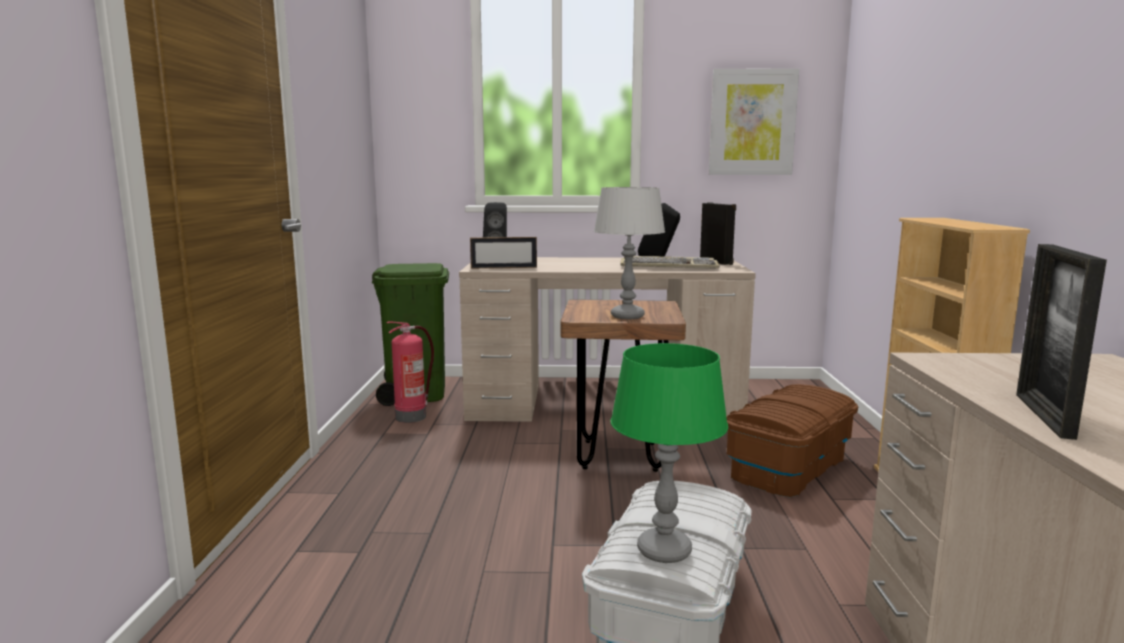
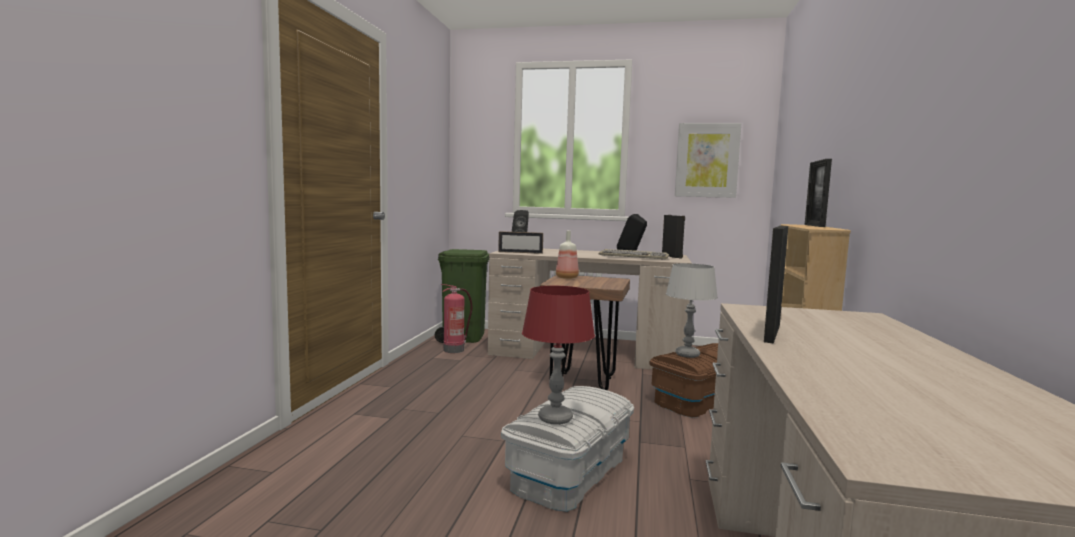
camera: 10 degrees right, 5 degrees down
(588, 305) = (566, 277): none -> bottle
(627, 316) = (586, 284): grey table lamp -> grey table lamp (687, 354)
(663, 551) = (555, 418): green table lamp -> red table lamp
(956, 220) = (814, 225): none -> picture frame

